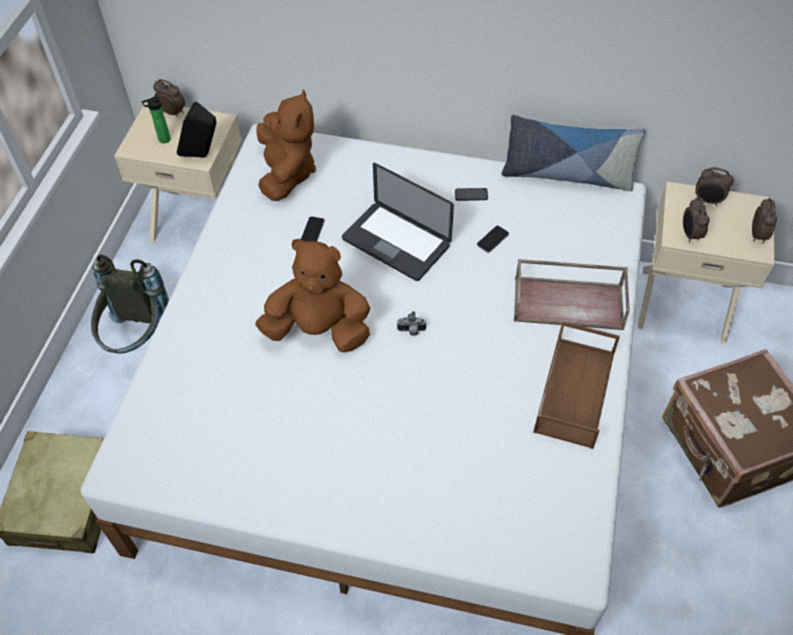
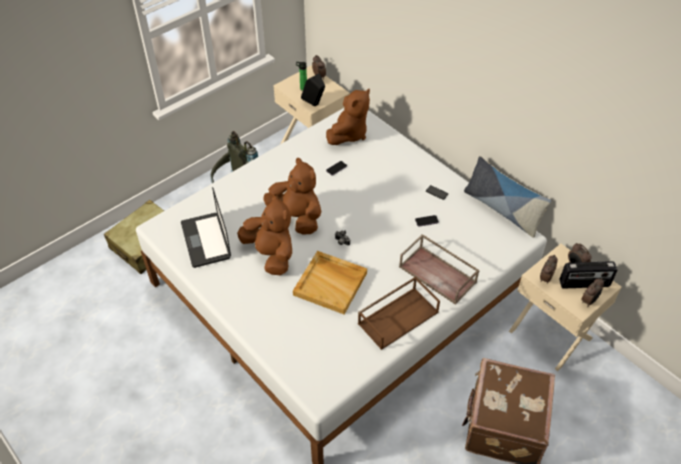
camera: 35 degrees right, 5 degrees down
(331, 407) = (271, 254): none -> brown plush toy
(396, 242) = (373, 196): laptop -> laptop (206, 240)
(450, 398) = (331, 283): none -> beige tray
(735, 217) = (584, 284): none -> radio

